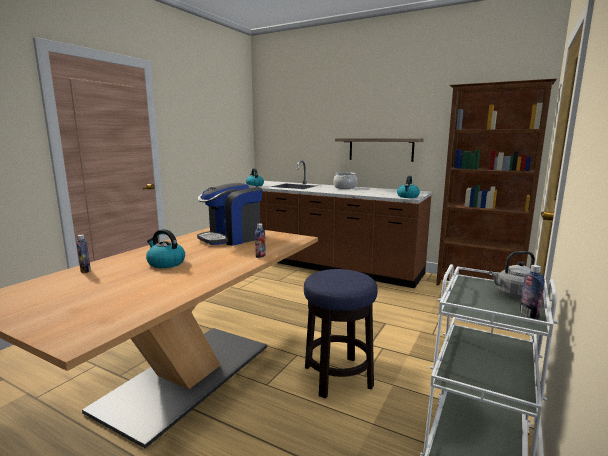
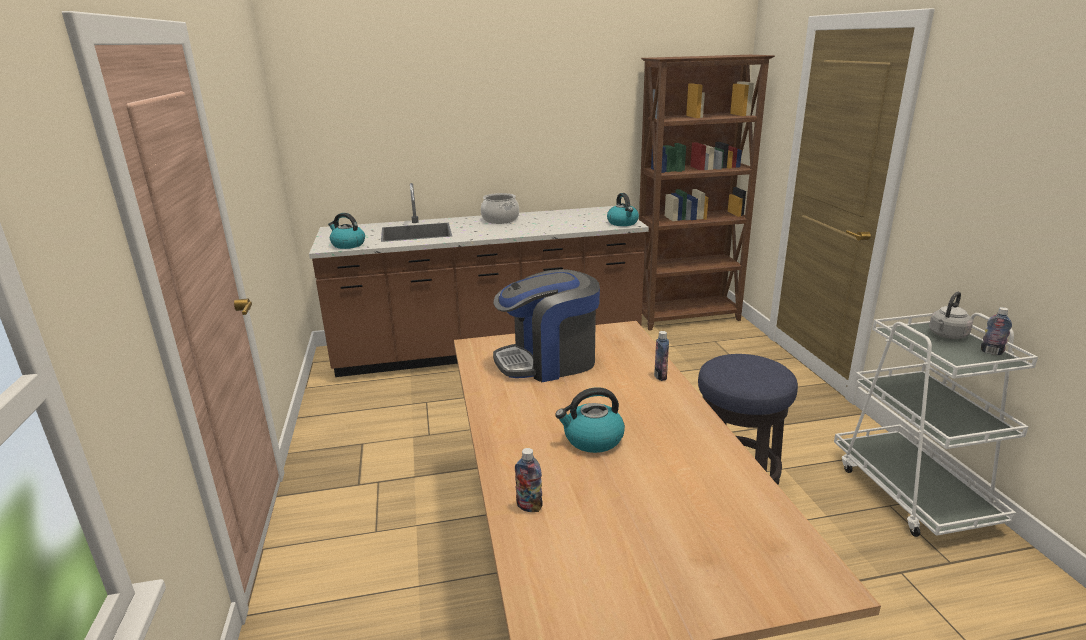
camera: 40 degrees left, 10 degrees up
(232, 238) = (548, 361): coffee machine -> coffee machine turned 60 degrees clockwise
(380, 149) = (539, 150): shelf -> none

